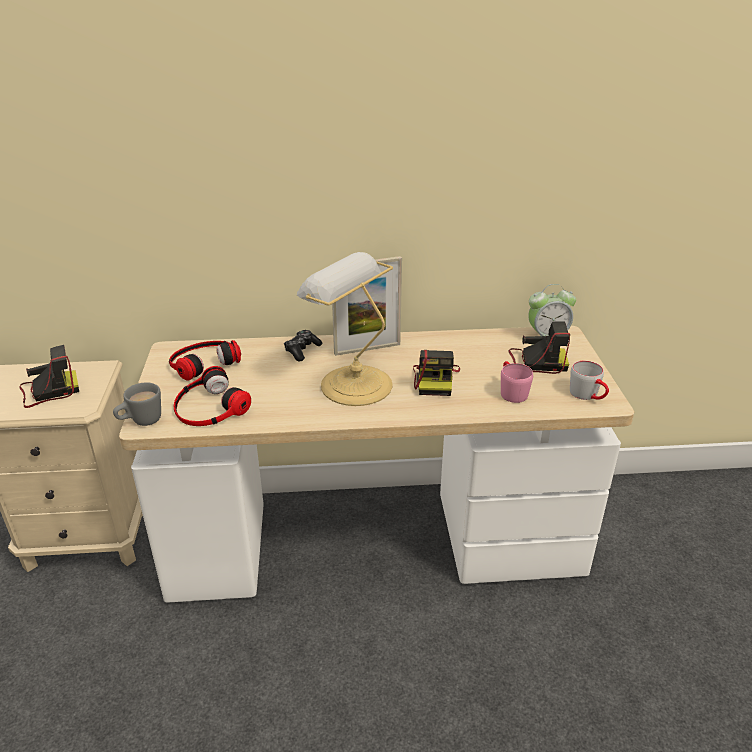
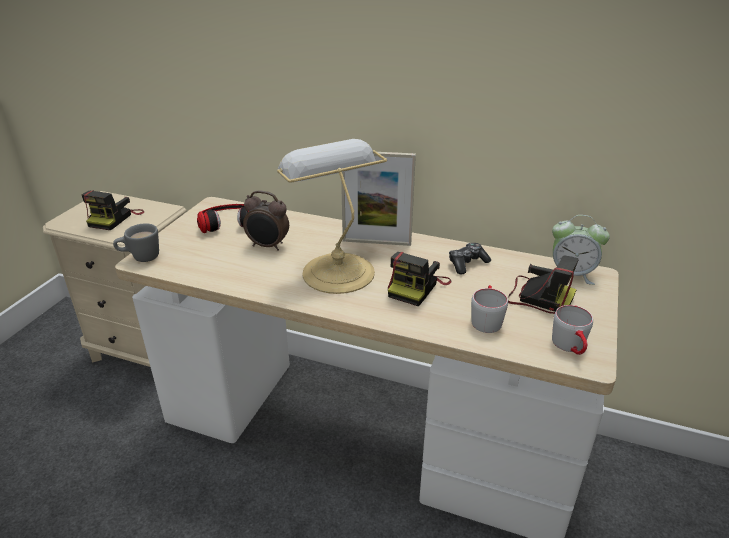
camera: 25 degrees right, 0 degrees up
(48, 391) = (115, 218): camera -> camera turned 105 degrees clockwise
(209, 407) = (200, 259): headphones -> none
(267, 377) = (268, 246): none -> alarm clock
(302, 350) = (318, 230): game controller -> game controller (467, 263)
(511, 391) = (486, 319): pink mug -> grey mug

